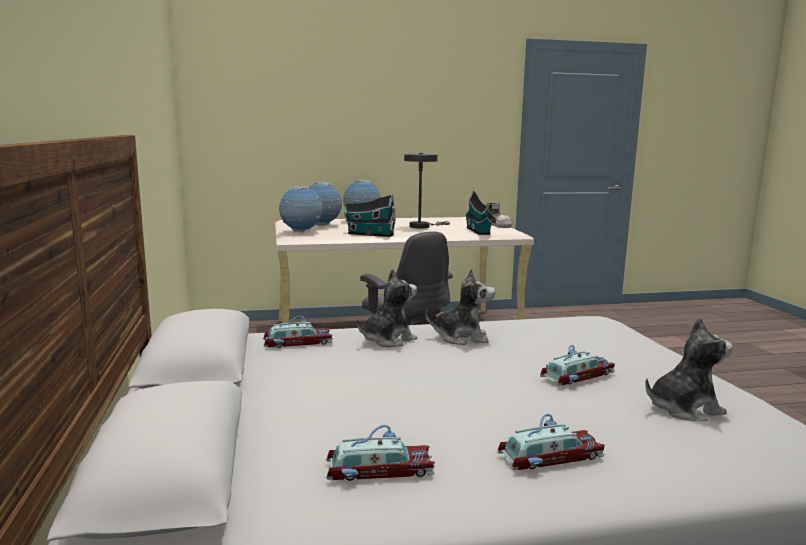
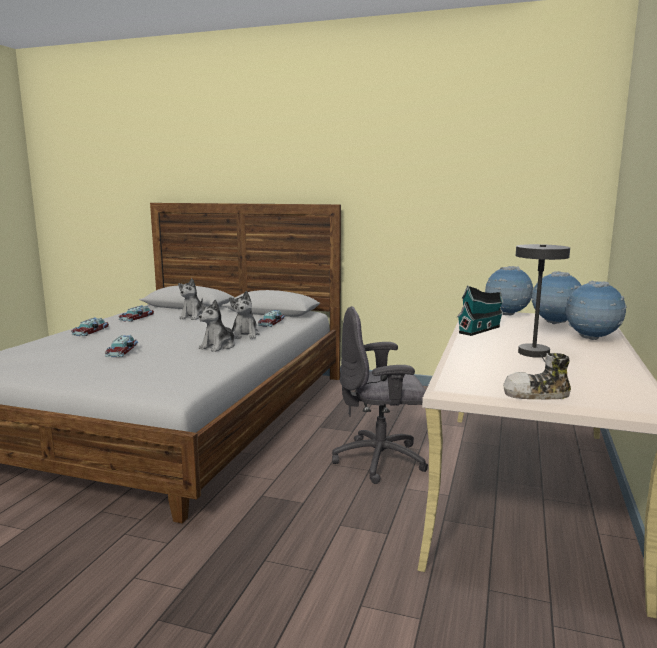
camera: 120 degrees right, 0 degrees up
(478, 231) = (476, 370): toy house -> none
(683, 409) = (52, 355): plush toy -> plush toy (194, 317)

